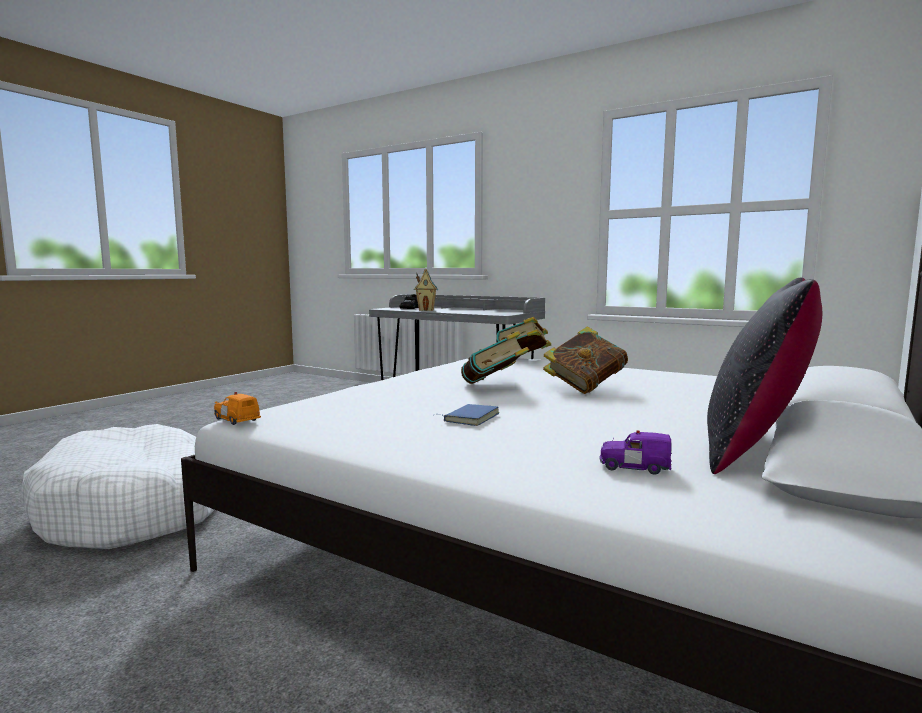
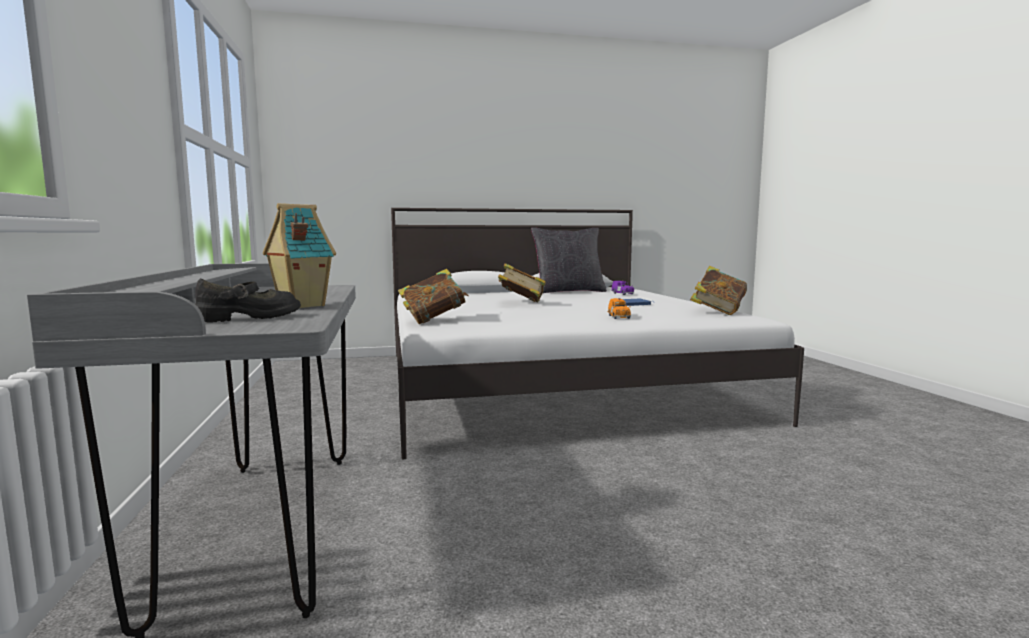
camera: 135 degrees left, 0 degrees up
(134, 509) = (885, 488): white dog bed -> none
(237, 420) = (765, 318): orange toy car -> orange toy car (618, 317)
(493, 386) = (564, 311): book -> book (718, 312)

